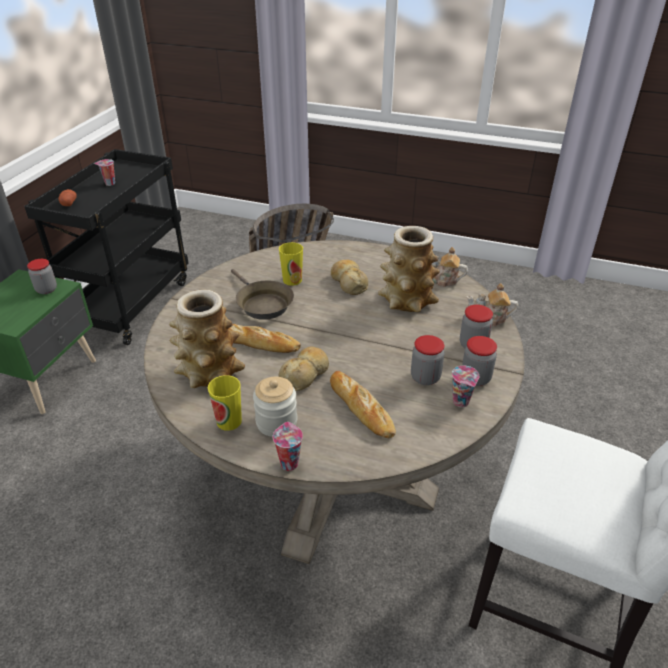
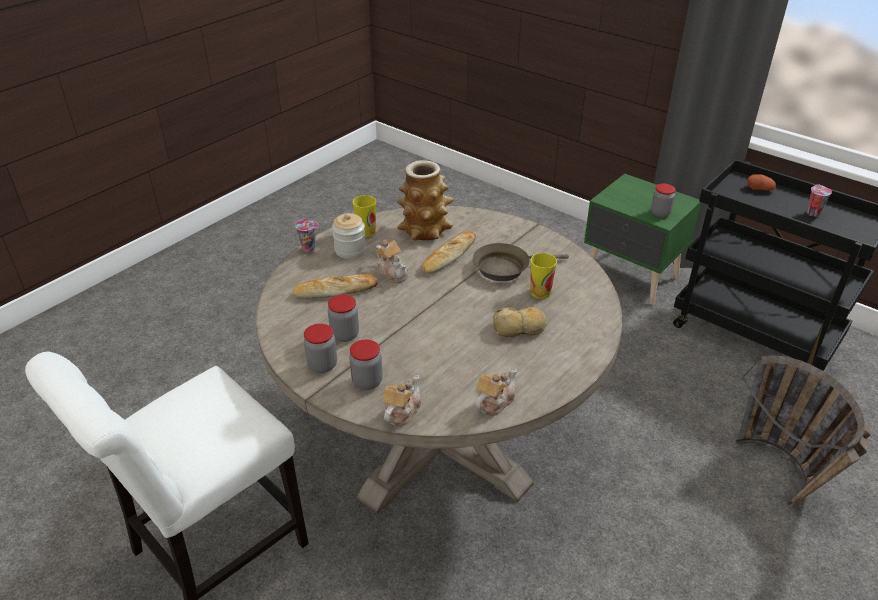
camera: 110 degrees right, 0 degrees up
(305, 374) = (393, 272): bread -> teapot
(407, 300) = (466, 360): vase -> none
(461, 402) = (301, 345): cup -> none

